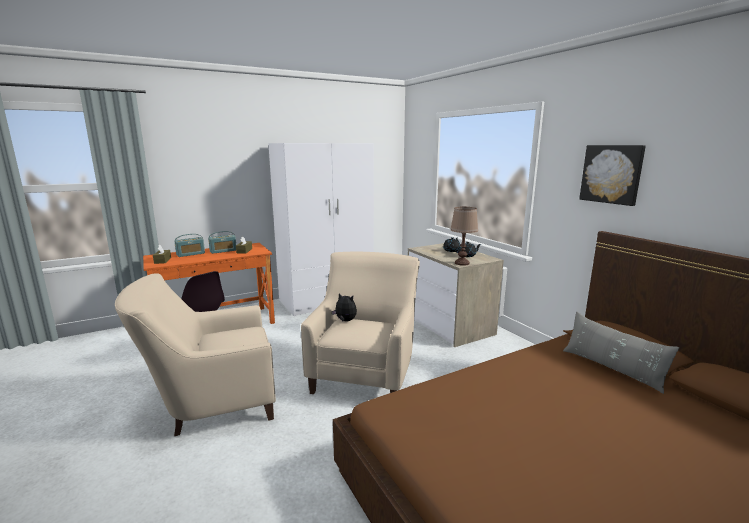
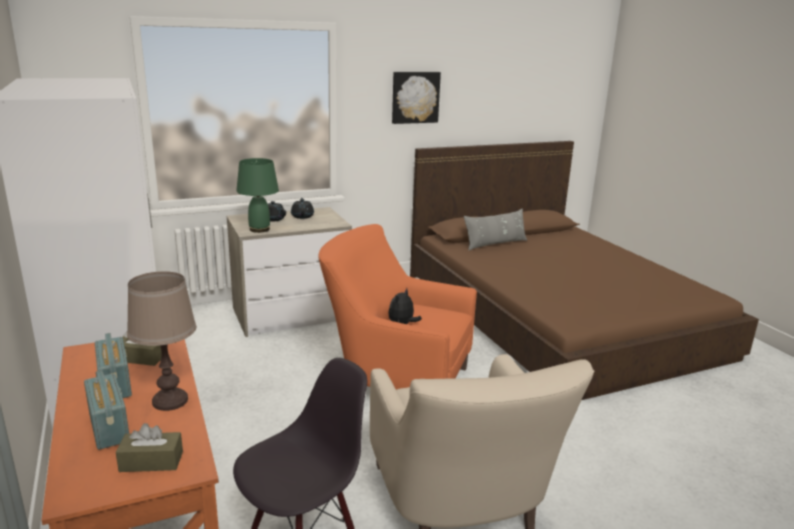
camera: 85 degrees left, 5 degrees up
(365, 372) = (395, 380): beige armchair -> orange armchair
(425, 250) = (259, 229): none -> green table lamp
(461, 263) = (334, 222): brown table lamp -> brown table lamp (170, 401)

